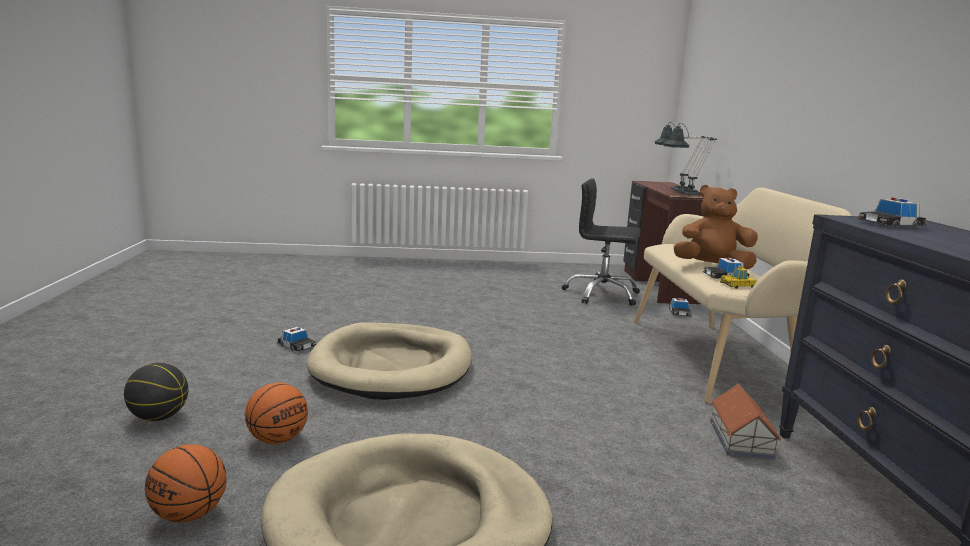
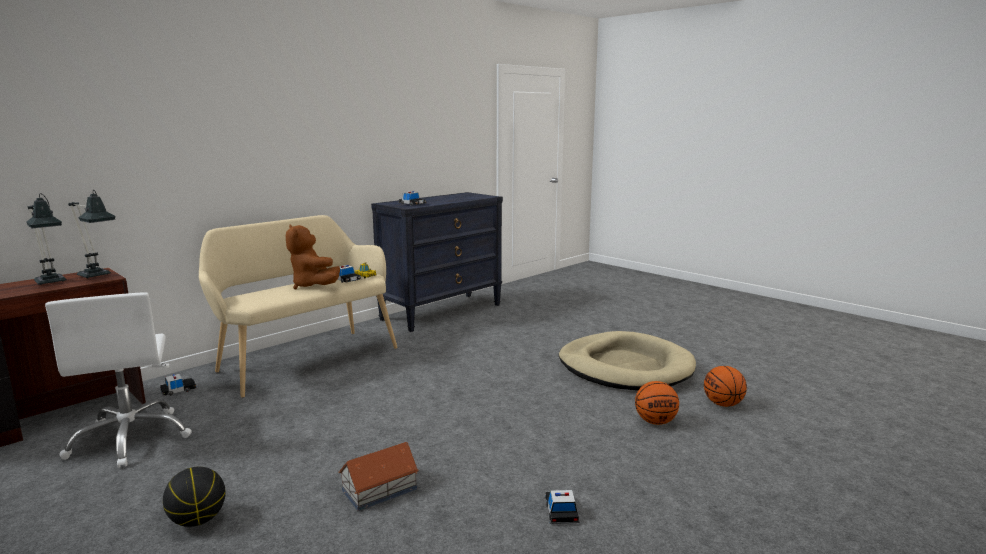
camera: 130 degrees left, 0 degrees up
(159, 417) = (733, 472): basketball -> basketball (198, 520)
(392, 366) = (511, 443): beige dog bed -> none
(602, 294) = (131, 438): black office chair -> white office chair
(740, 440) = (431, 336): toy house -> toy house (380, 489)

